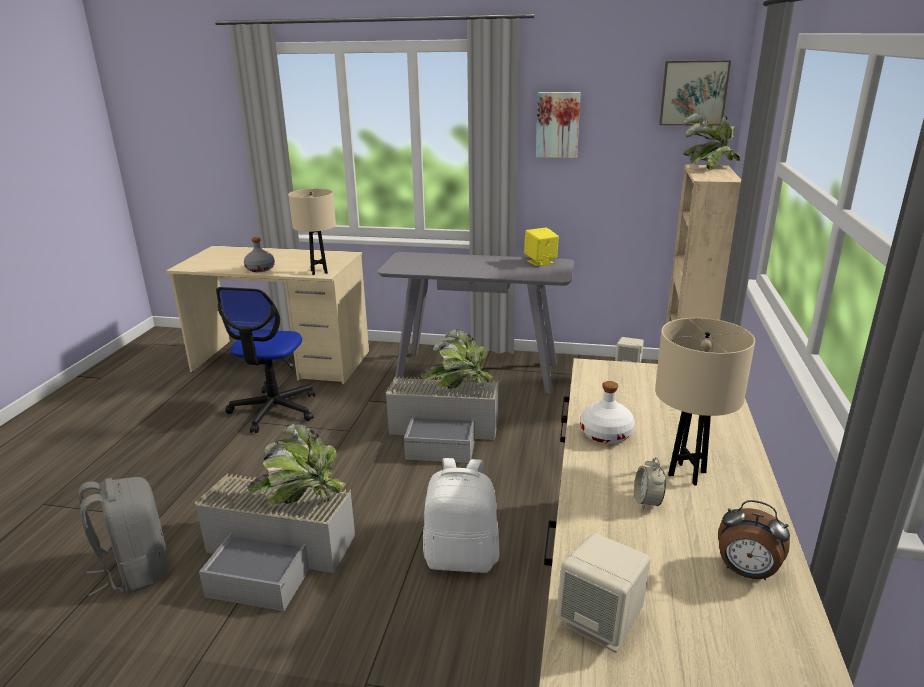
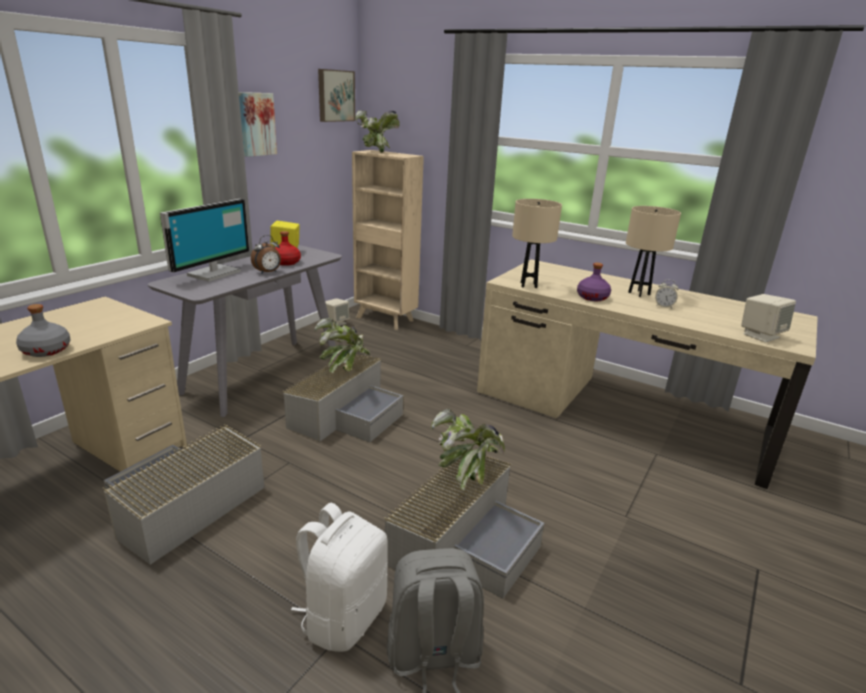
camera: 70 degrees left, 0 degrees up
(274, 410) = (181, 506): office chair -> grey storage box
(319, 272) = (135, 323): beige table lamp -> beige table lamp (528, 285)
(444, 259) = (212, 273): none -> monitor
(462, 557) = (515, 447): white backpack -> white backpack (343, 616)
(509, 270) = (286, 262): none -> red bottle
(606, 434) = (592, 297): white bottle -> purple bottle
(746, 572) = (720, 305): alarm clock -> alarm clock (268, 272)

